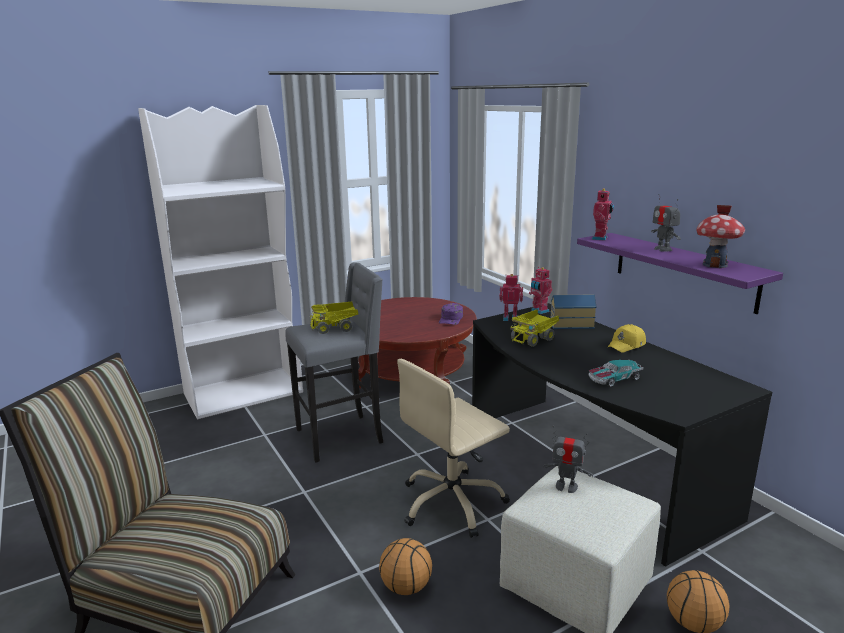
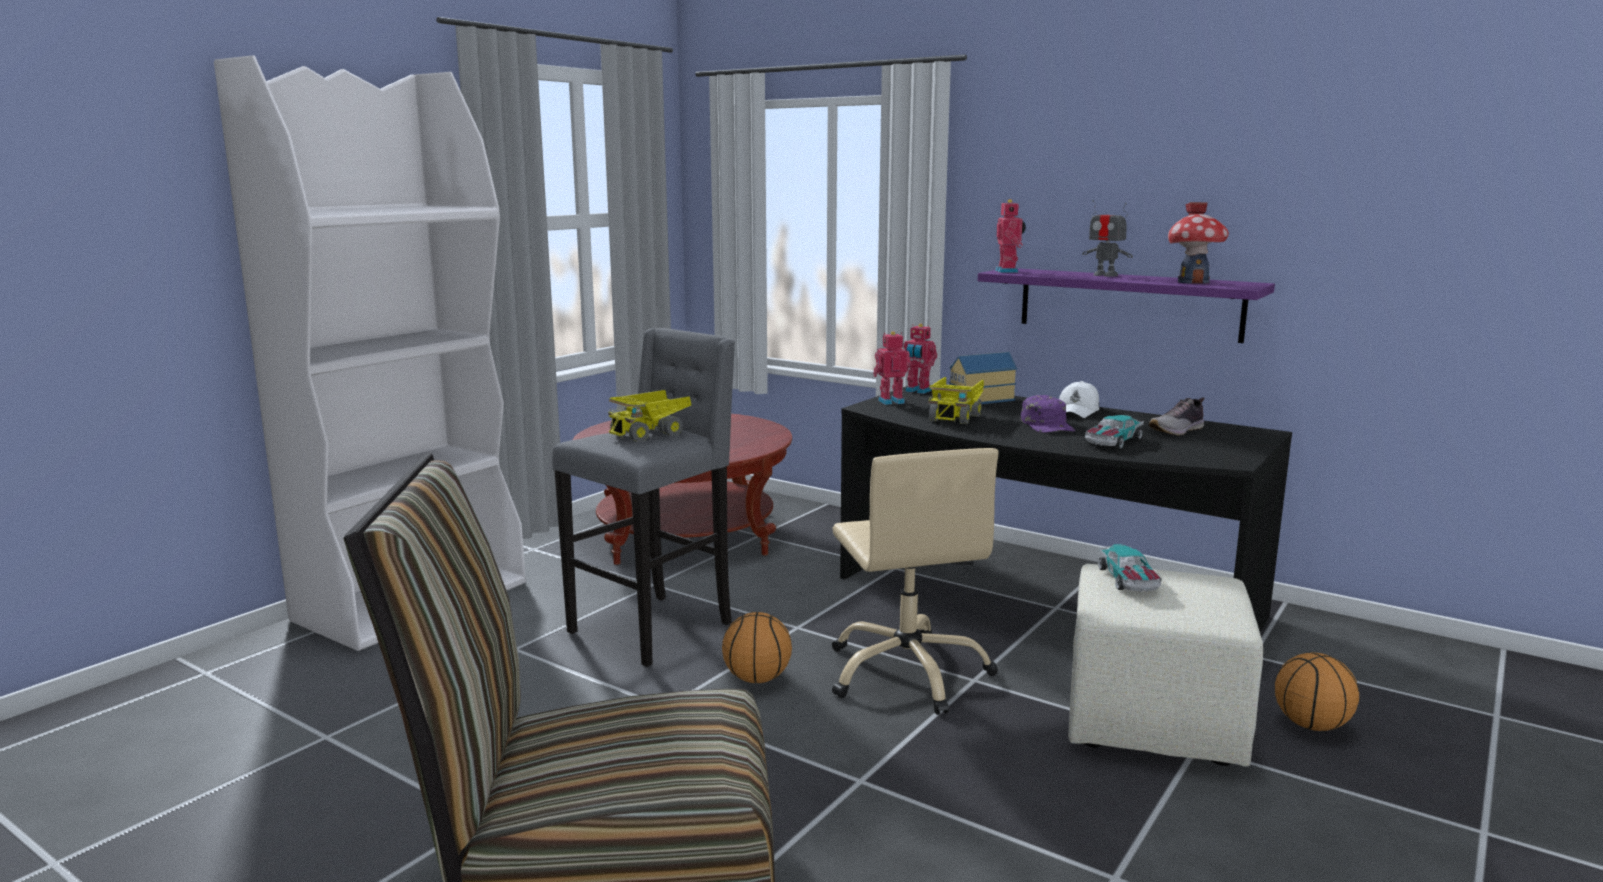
camera: 25 degrees left, 5 degrees down
(406, 588) = (945, 780): basketball -> basketball (758, 679)
(451, 319) = (750, 432): purple cap -> purple cap (1048, 425)
(452, 503) = (908, 672): beige office chair -> beige office chair turned 45 degrees counterclockwise
(566, 487) = (1128, 580): toy robot -> toy car
(627, 345) = (1078, 411): yellow cap -> white cap
(677, 376) = (1178, 430): none -> shoe

